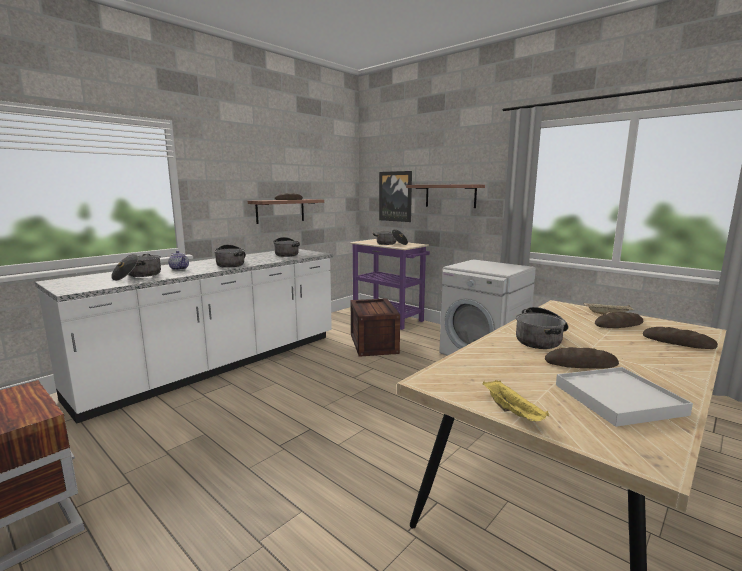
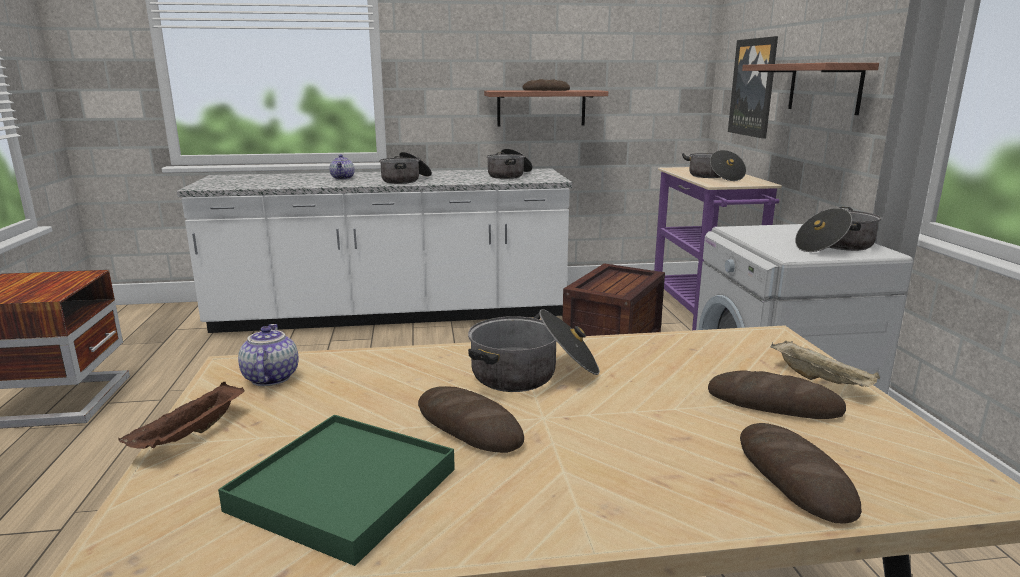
camera: 40 degrees right, 5 degrees up
(138, 276) = (287, 180): cooking pot -> cooking pot (835, 246)
(460, 378) = (269, 378): none -> teapot
(513, 412) = (190, 435): yellow tray -> brown tray
(617, 399) = (344, 489): white tray -> green tray

